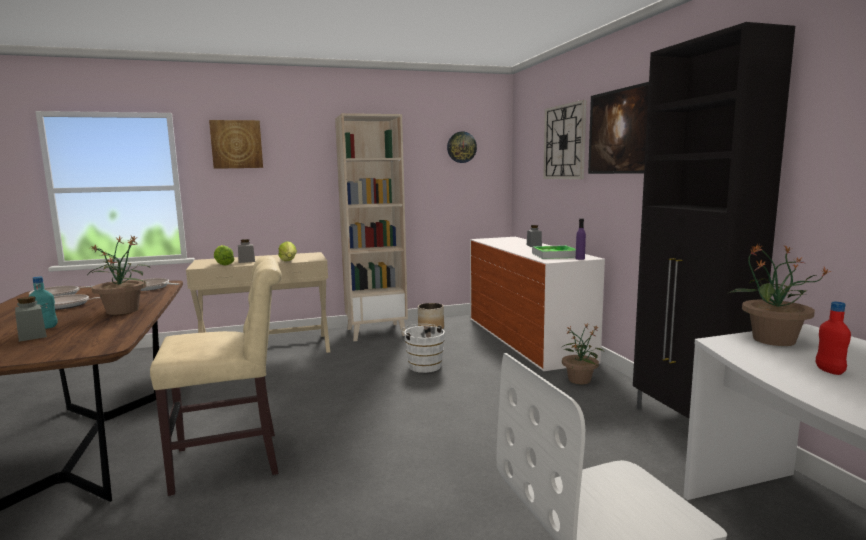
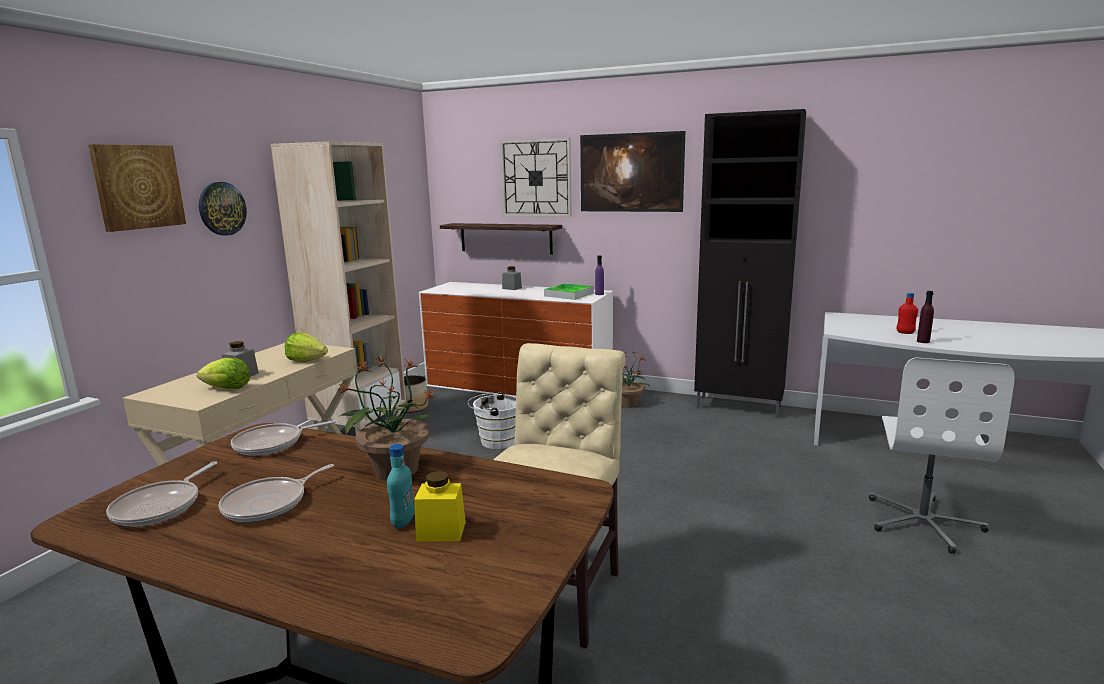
camera: 50 degrees left, 5 degrees up
(32, 336) = (441, 531): grey jar -> yellow jar
(461, 147) = (390, 180): wall clock -> wall clock (222, 208)
(545, 199) = (505, 238): none -> shelf
(772, 340) = (846, 324): potted plant -> none
(811, 386) = (923, 341): none -> purple bottle

